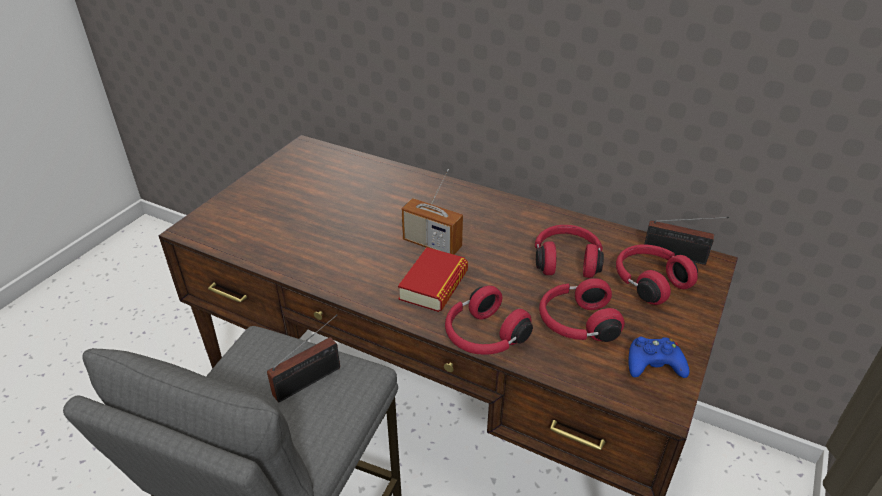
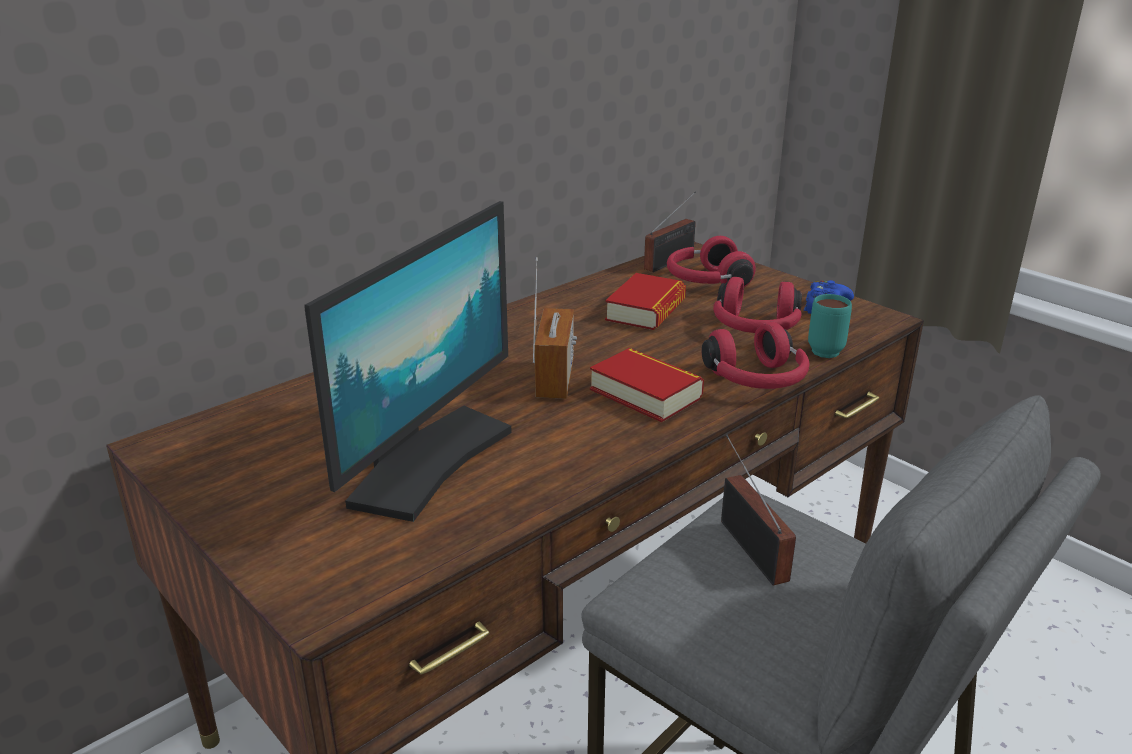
camera: 70 degrees left, 10 degrees down
(317, 224) = (428, 462): none -> monitor
(432, 244) = (555, 379): radio -> radio turned 45 degrees counterclockwise
(566, 260) = (645, 310): red headphones -> book
(566, 372) = (827, 349): none -> turquoise mug

